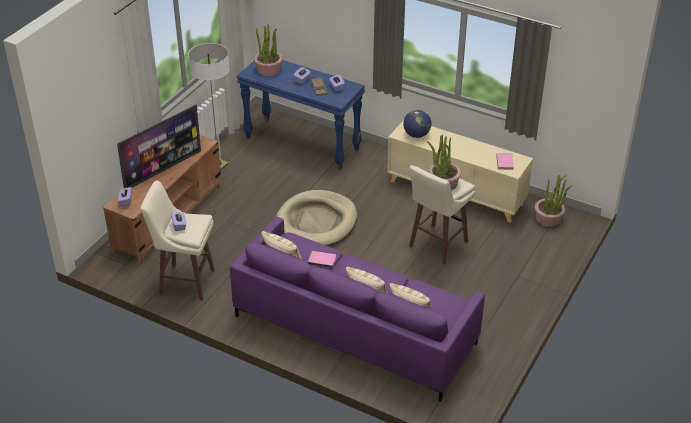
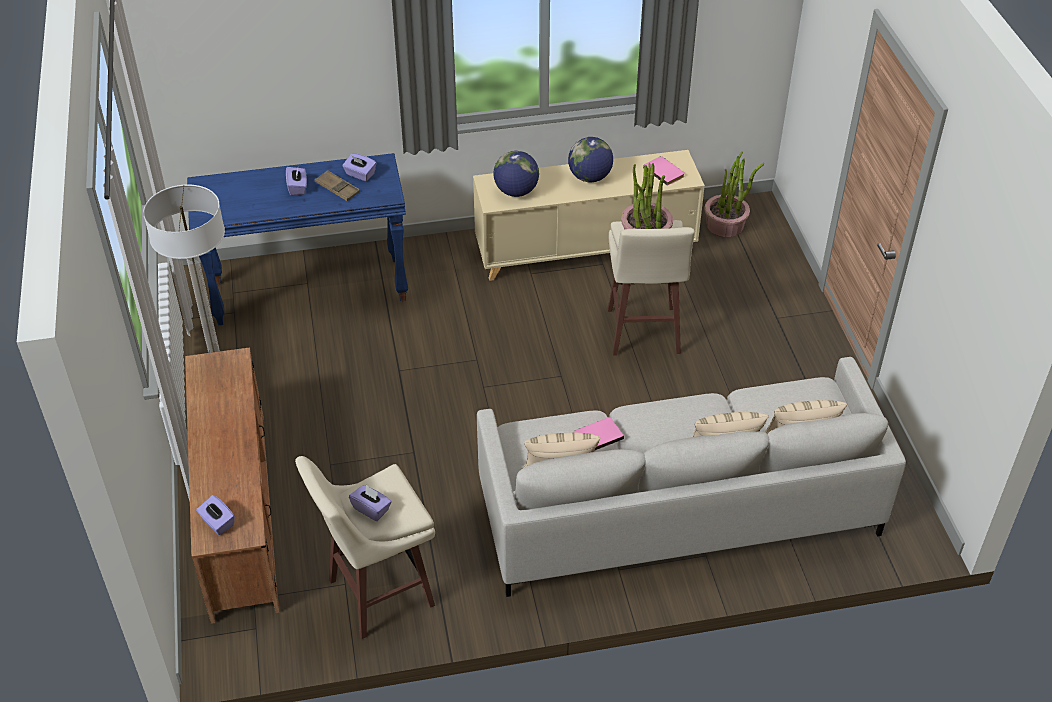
camera: 40 degrees left, 5 degrees up
(162, 170) = (217, 439): television -> none
(268, 69) = (228, 196): potted plant -> none
(316, 222) = (459, 392): beige dog bed -> none
(355, 329) = (678, 509): purple sofa -> grey sofa
(462, 146) = (590, 177): none -> globe

